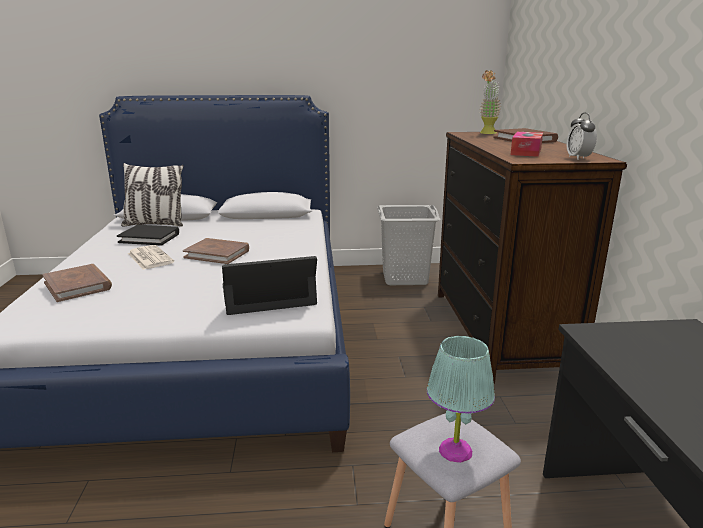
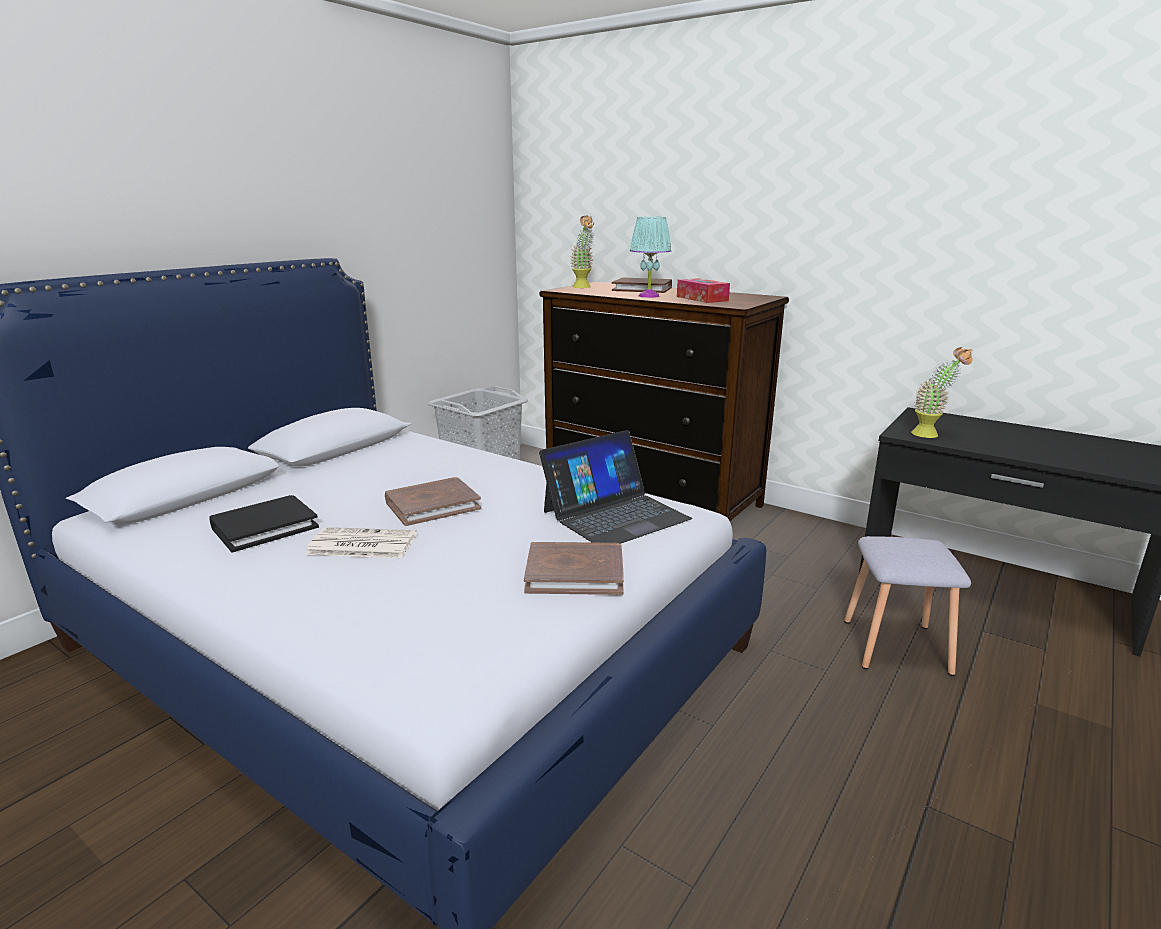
camera: 50 degrees left, 0 degrees up
(78, 285) = (385, 612): brown book -> brown book (575, 573)
(155, 224) = (204, 511): pillow -> none
(268, 295) = (615, 515): laptop -> laptop turned 150 degrees counterclockwise
(454, 451) = (927, 555): turquoise table lamp -> turquoise table lamp (648, 296)
(578, 158) = (754, 298): alarm clock -> none
(619, 347) = (932, 435): none -> potted plant

